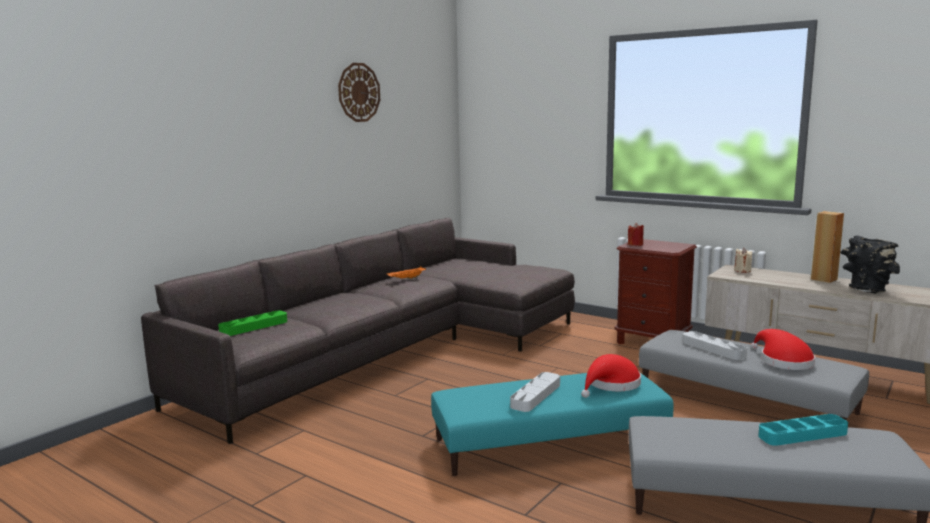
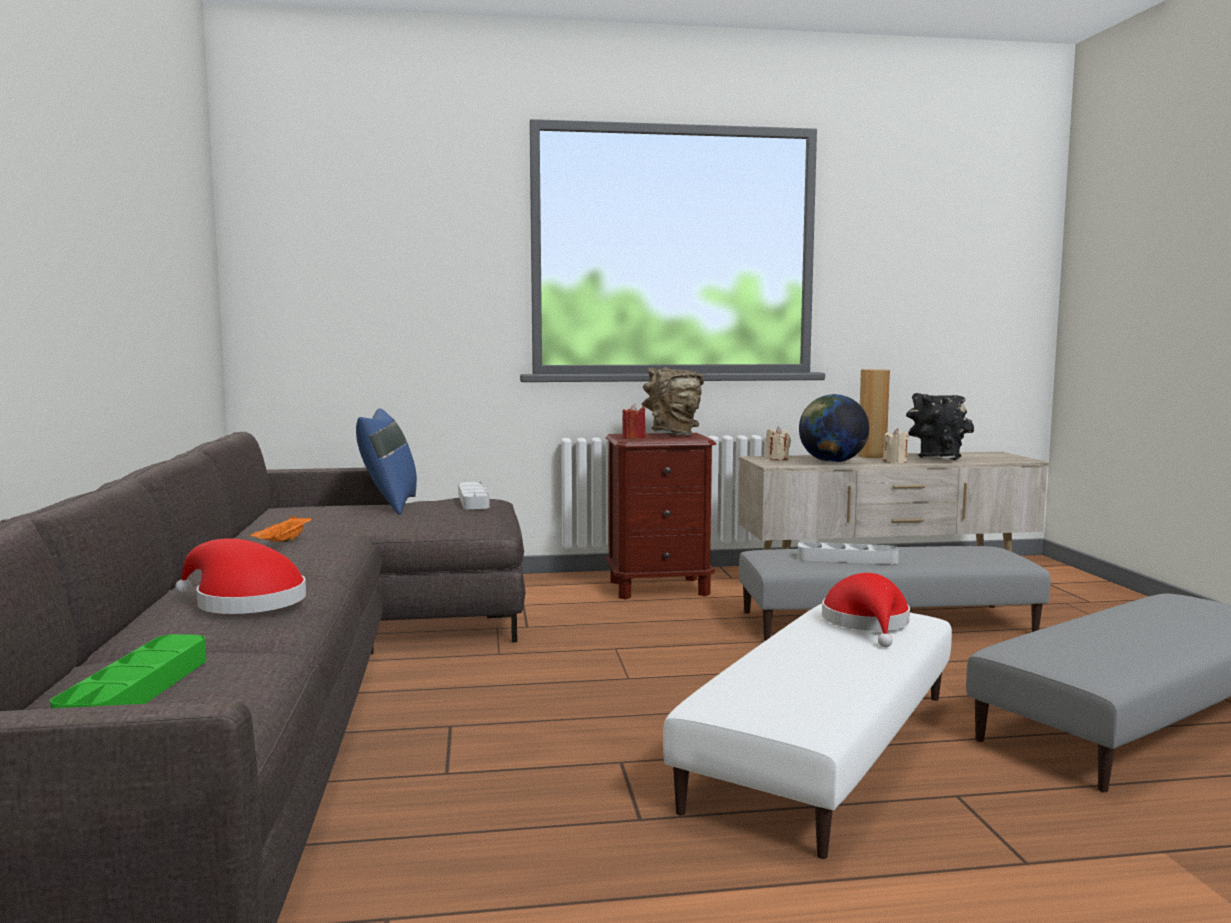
camera: 45 degrees left, 5 degrees down
(359, 92) = (112, 139): wall clock -> none
(496, 265) = (389, 505): none -> blue pillow
(536, 395) = (830, 665): grey tray -> grey tray (473, 500)
(549, 442) = (823, 748): turquoise ottoman -> white ottoman
(670, 244) = (673, 434): none -> brown vase
(771, 279) = (832, 462): none -> globe
(783, 361) = (934, 555): red hat -> red hat (244, 602)
(802, 434) = (1145, 615): turquoise tray -> none
(821, 287) = (895, 462): none -> beige candle

